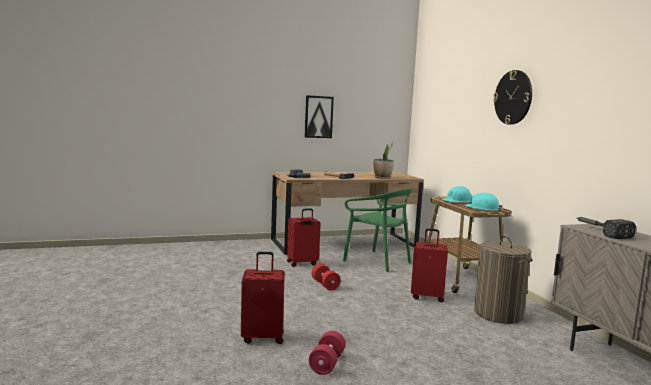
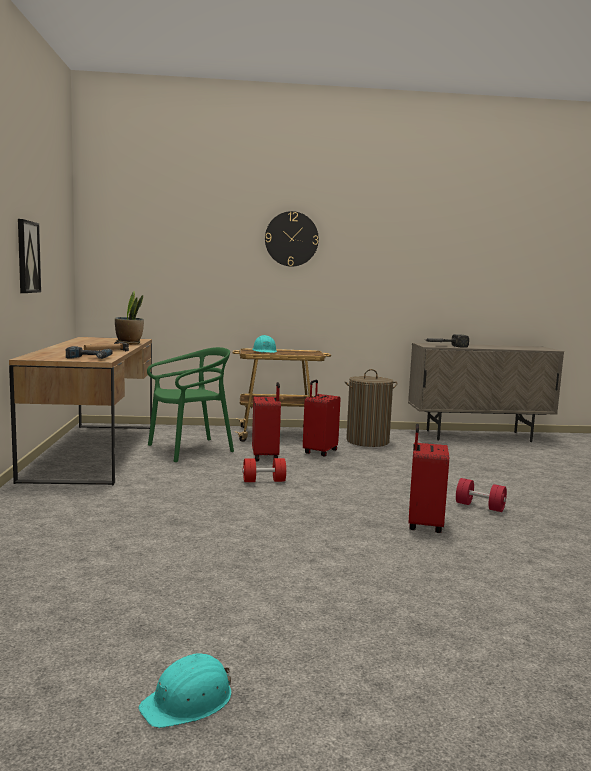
camera: 75 degrees left, 0 degrees up
(302, 263) = (168, 481): red suitcase -> red suitcase (266, 457)
(482, 208) = (305, 352): turquoise hard hat -> turquoise hard hat (189, 701)

